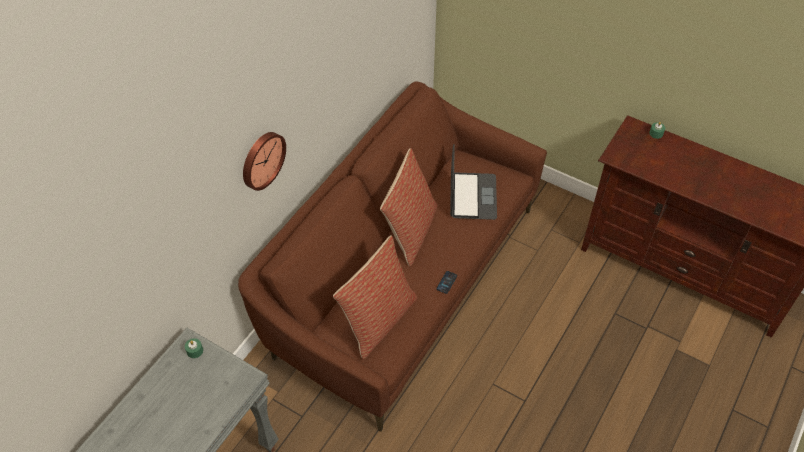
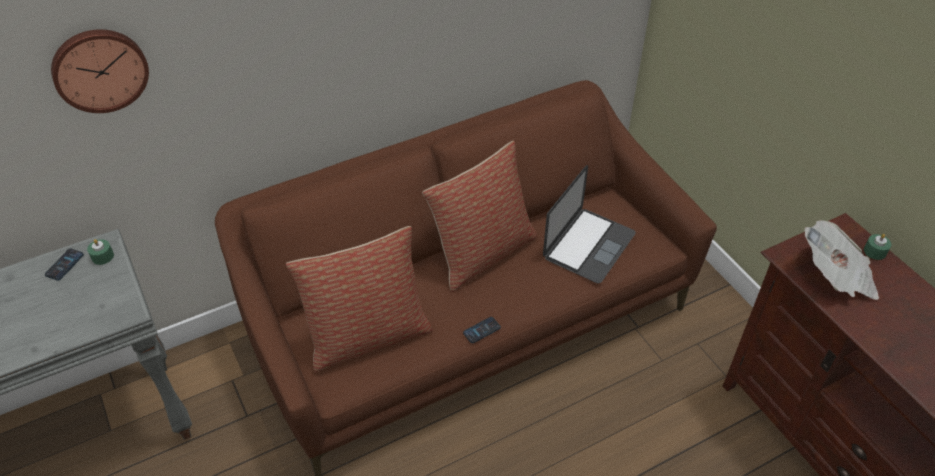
camera: 30 degrees right, 5 degrees down
(172, 369) = (64, 265): none -> phone
(262, 159) = (282, 61): wall clock -> wall clock (99, 69)
(645, 158) = (835, 276): none -> newspaper

